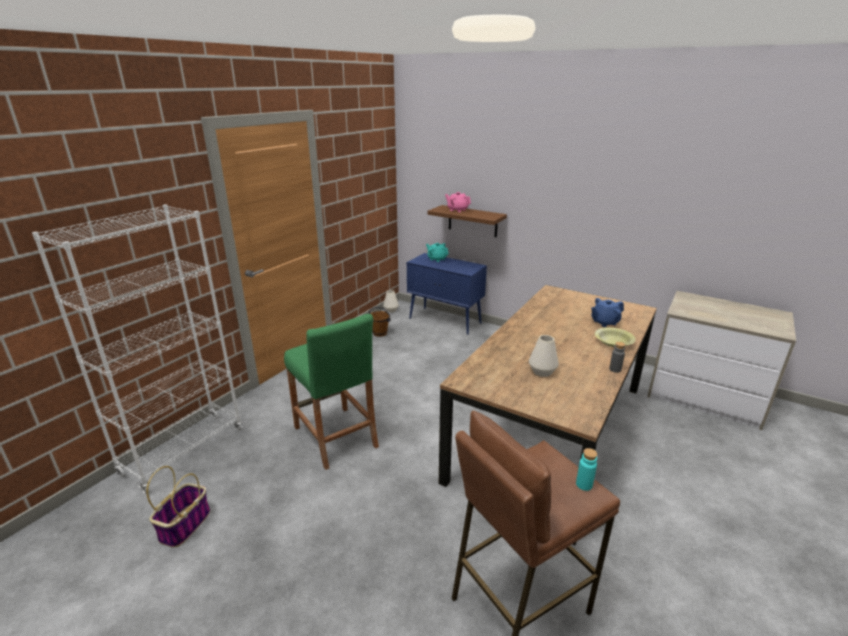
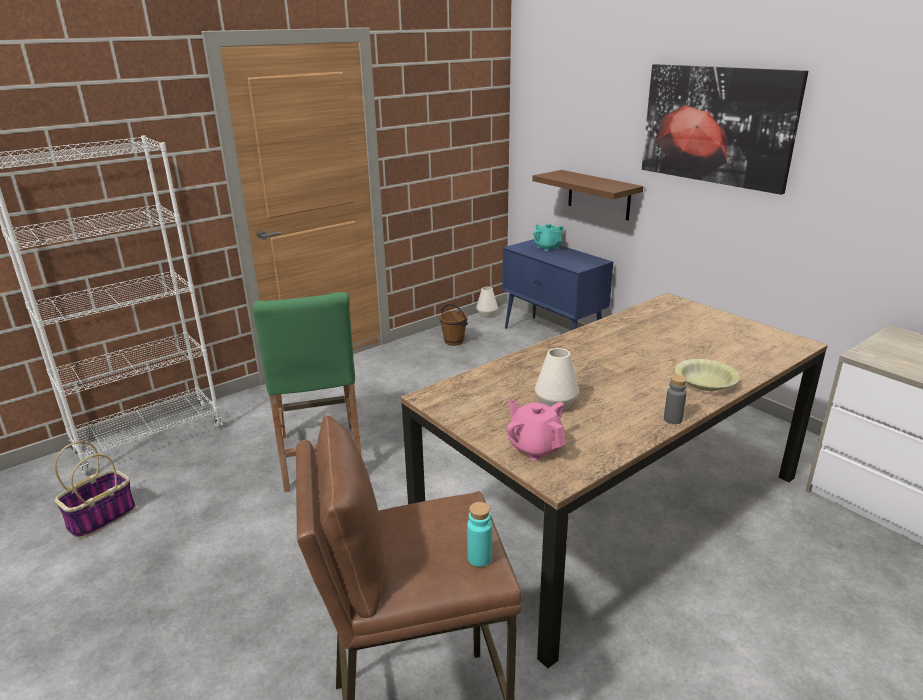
camera: 20 degrees right, 0 degrees up
(457, 210) = (575, 177): pink teapot -> pink teapot (535, 447)
(559, 174) = (717, 125): none -> picture
(604, 322) = (716, 354): blue teapot -> none

